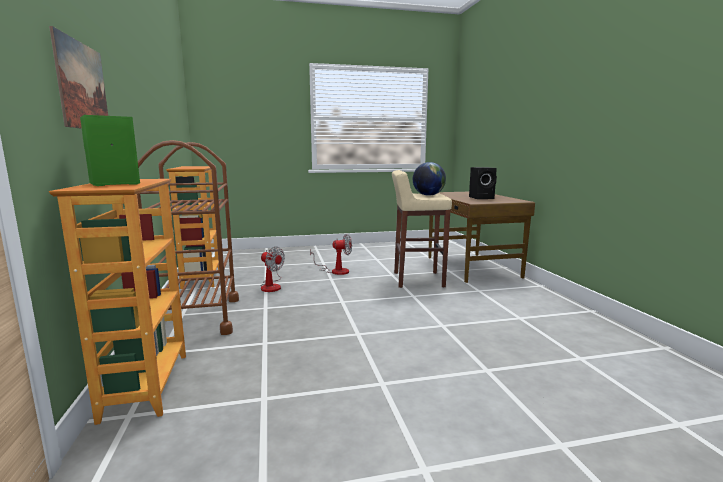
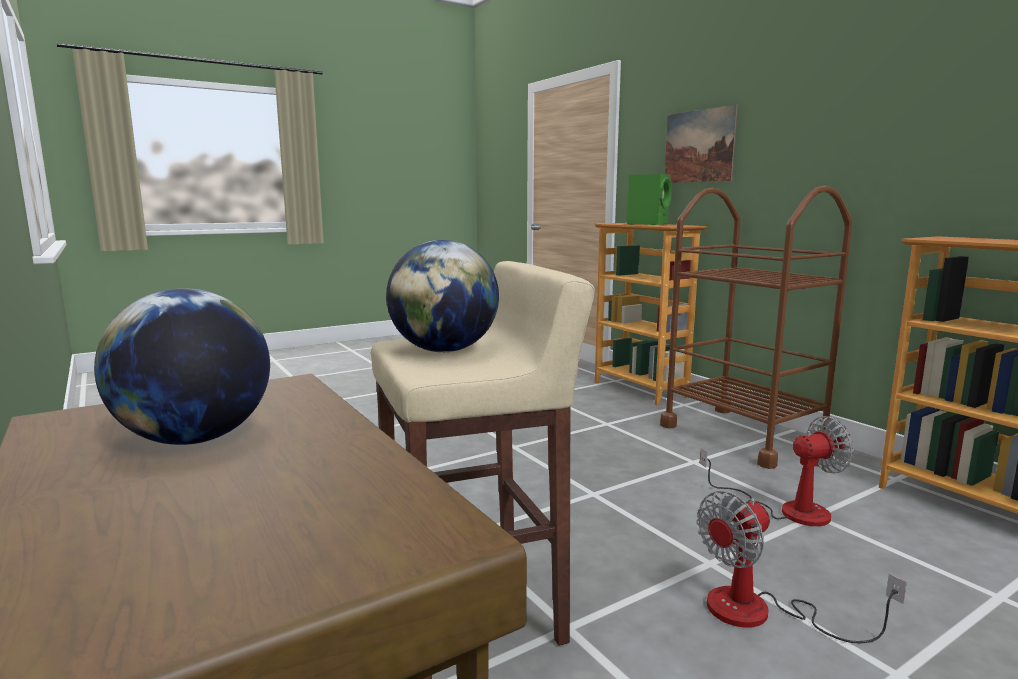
camera: 160 degrees right, 0 degrees up
(271, 286) = (786, 510): fan -> fan turned 150 degrees clockwise
(482, 198) = (195, 439): black speaker -> globe

